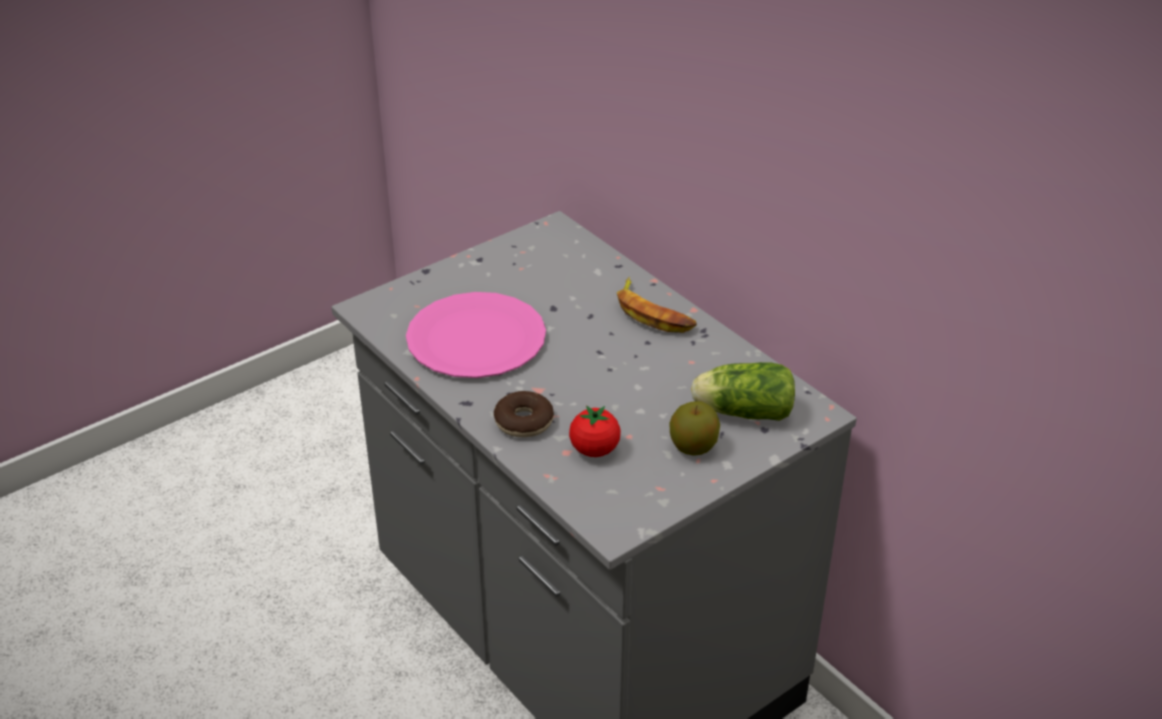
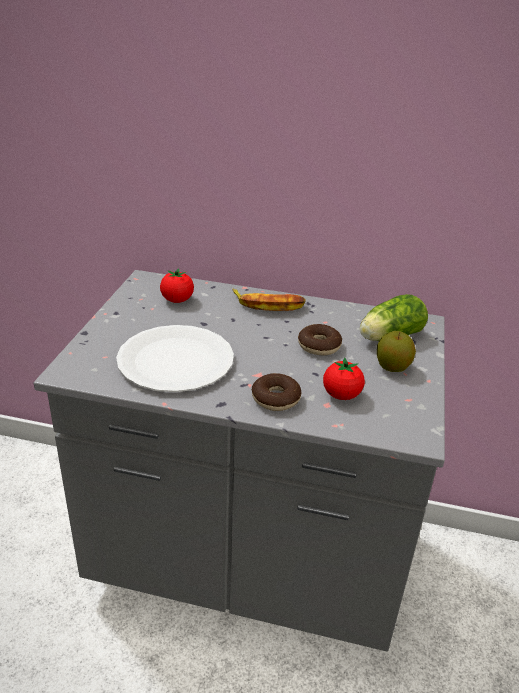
camera: 40 degrees left, 5 degrees down
(475, 339) = (175, 361): pink plate -> white plate
(558, 268) = (177, 300): none -> tomato
(644, 387) = (319, 346): none -> donut

